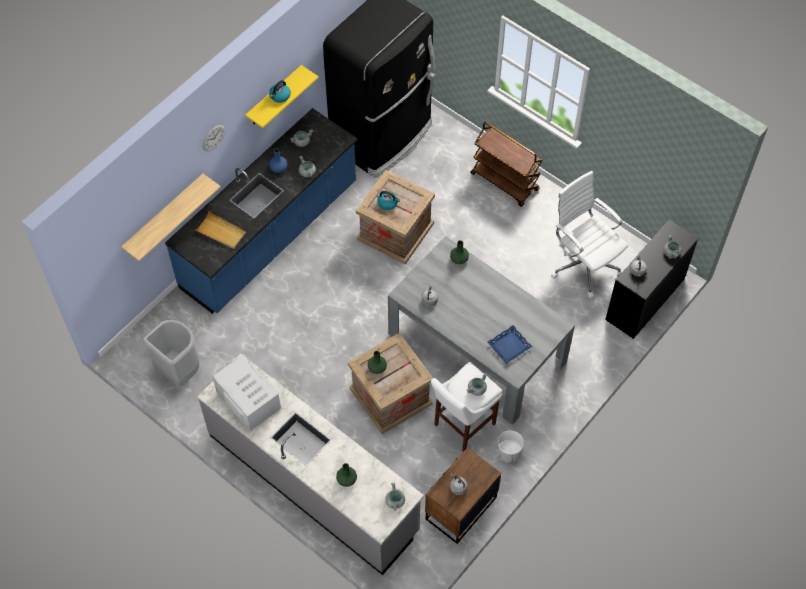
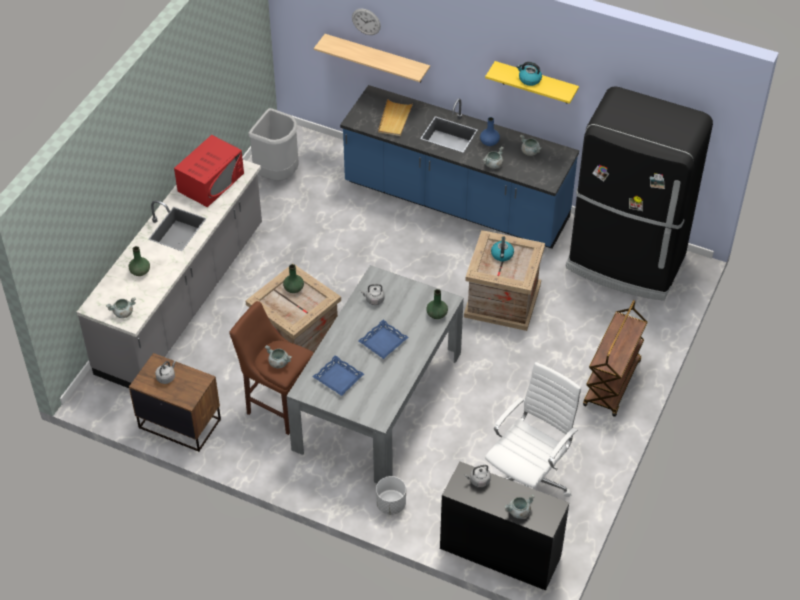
camera: 75 degrees right, 10 degrees down
(213, 137) = (452, 42): wall clock -> wall clock (366, 21)
(248, 399) = (211, 182): white microwave -> red microwave
(462, 426) = (278, 406): white stool -> brown stool
(478, 304) = (383, 342): none -> blue tray
(509, 452) = (256, 453): white planter -> white planter (390, 504)

